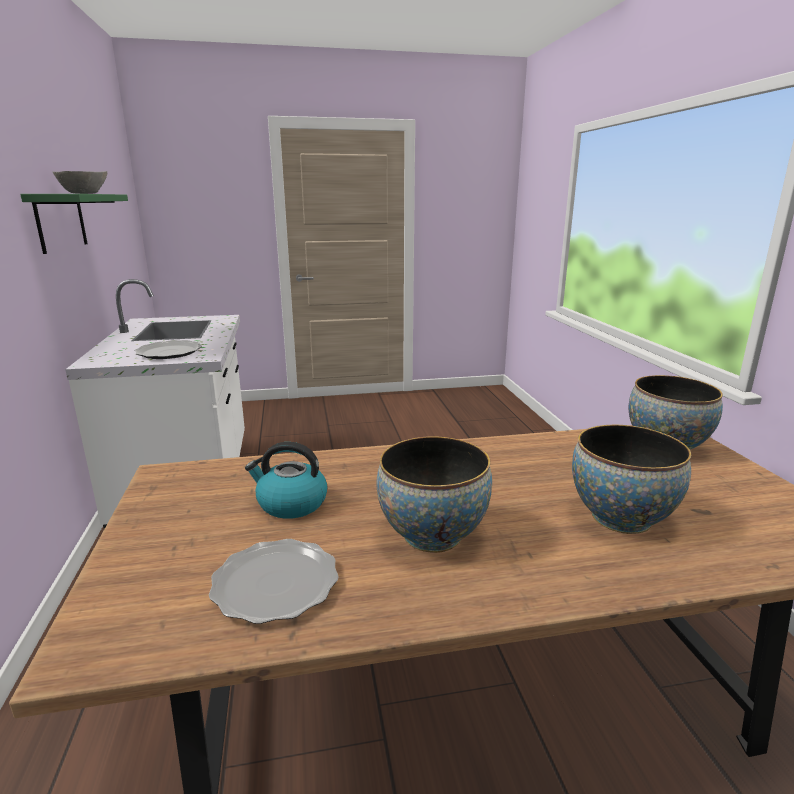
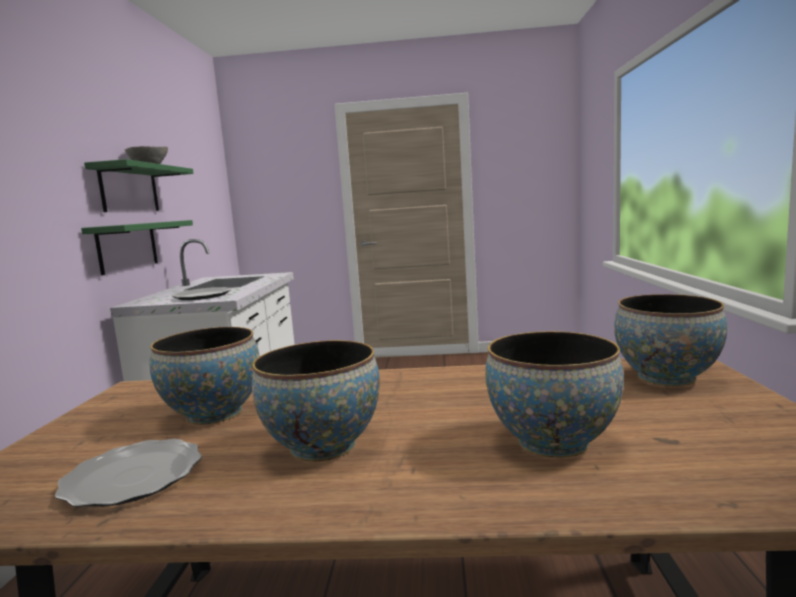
camera: 15 degrees right, 10 degrees down
(66, 292) = (127, 246): none -> green shelf
(291, 504) = (214, 414): kettle -> bowl

